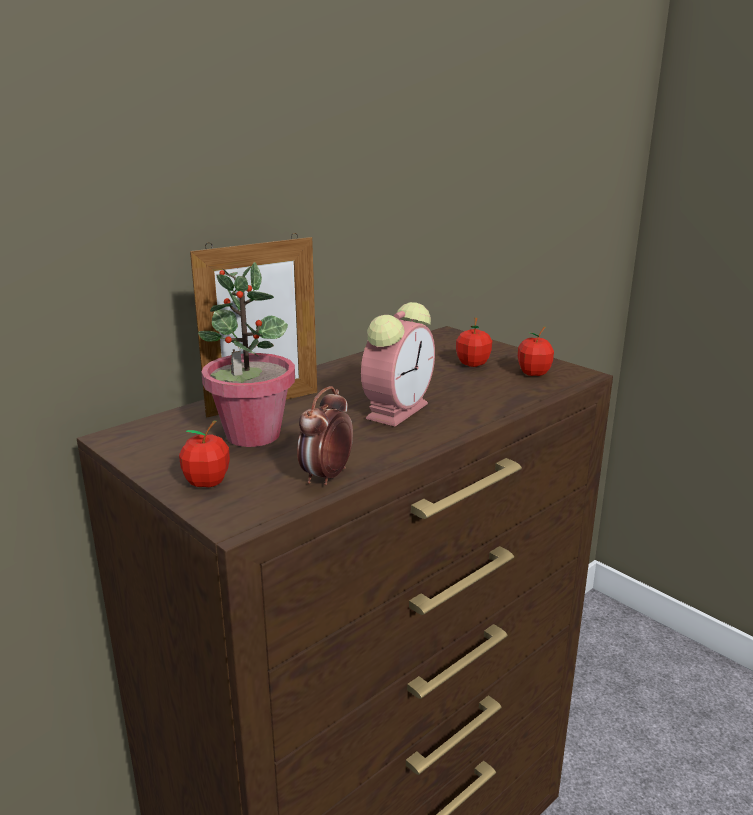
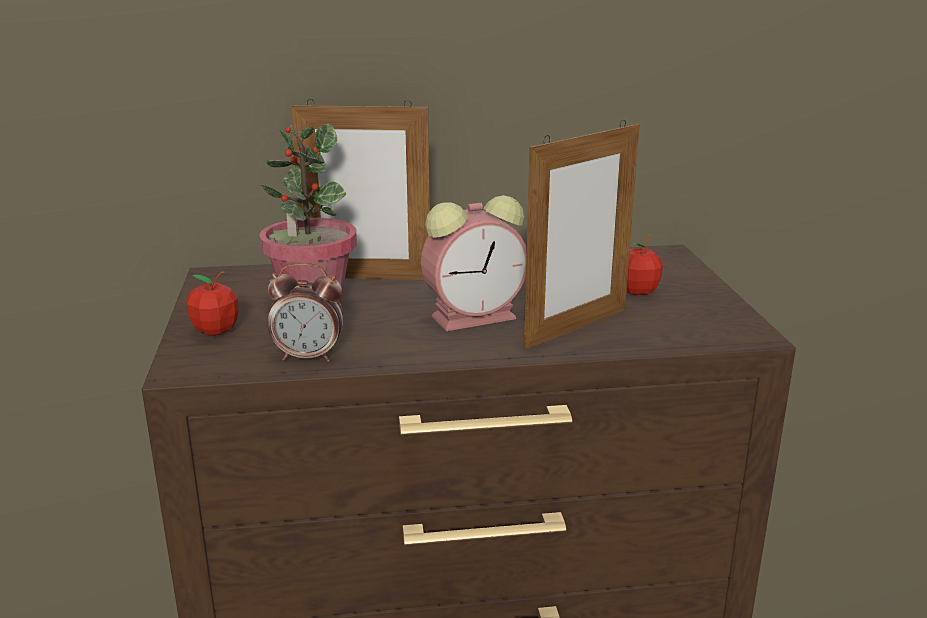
camera: 35 degrees right, 0 degrees up
(326, 477) = (309, 357): alarm clock -> alarm clock turned 150 degrees counterclockwise
(476, 399) = (576, 328): none -> picture frame
(533, 373) = (692, 319): apple -> none

